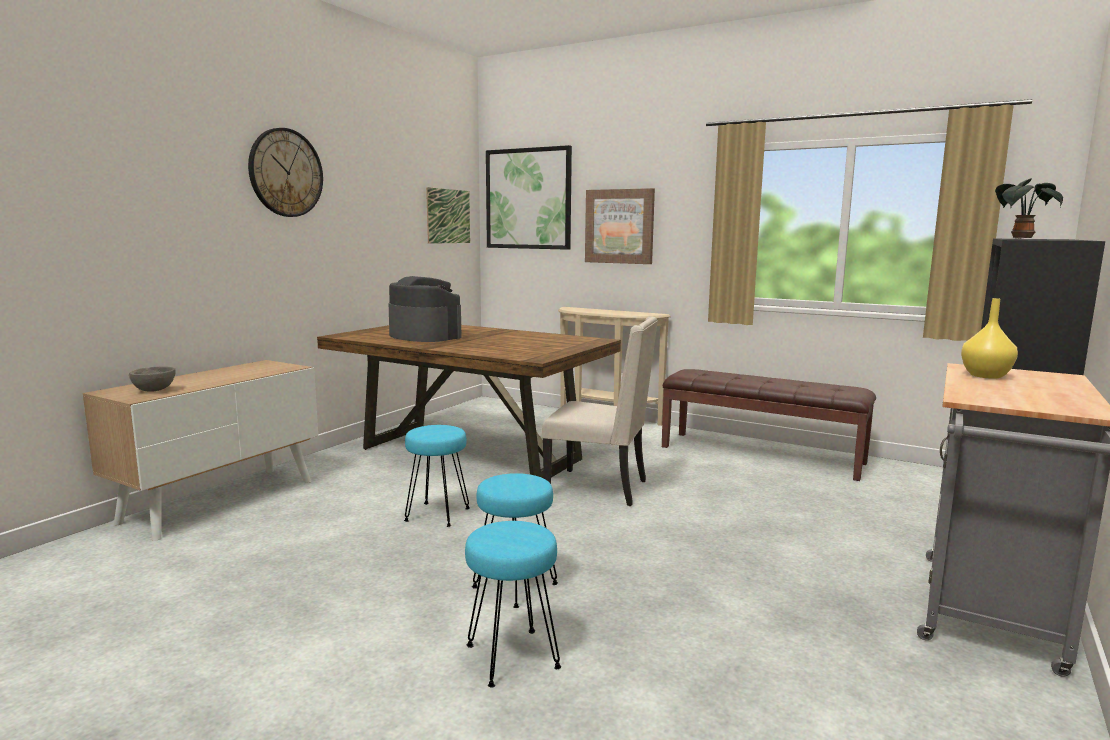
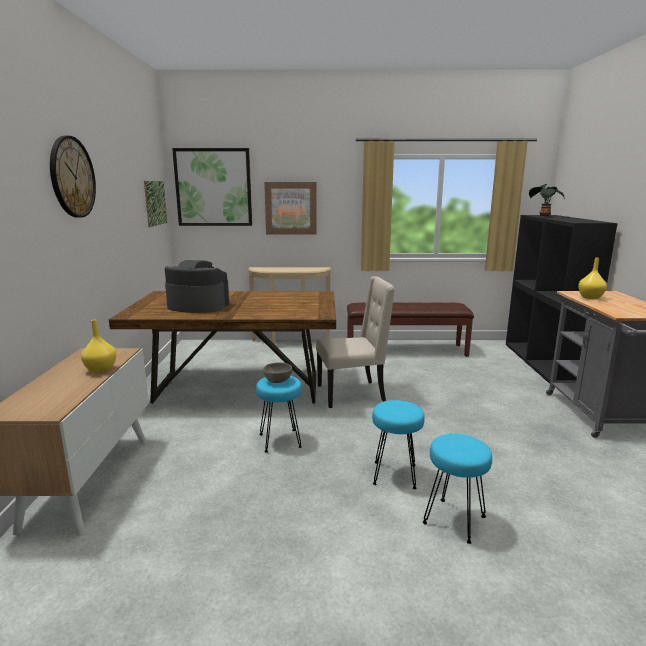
camera: 30 degrees left, 5 degrees up
(154, 390) = (49, 401): grey bowl -> grey bowl (277, 381)
(241, 376) = (100, 369): none -> yellow vase

